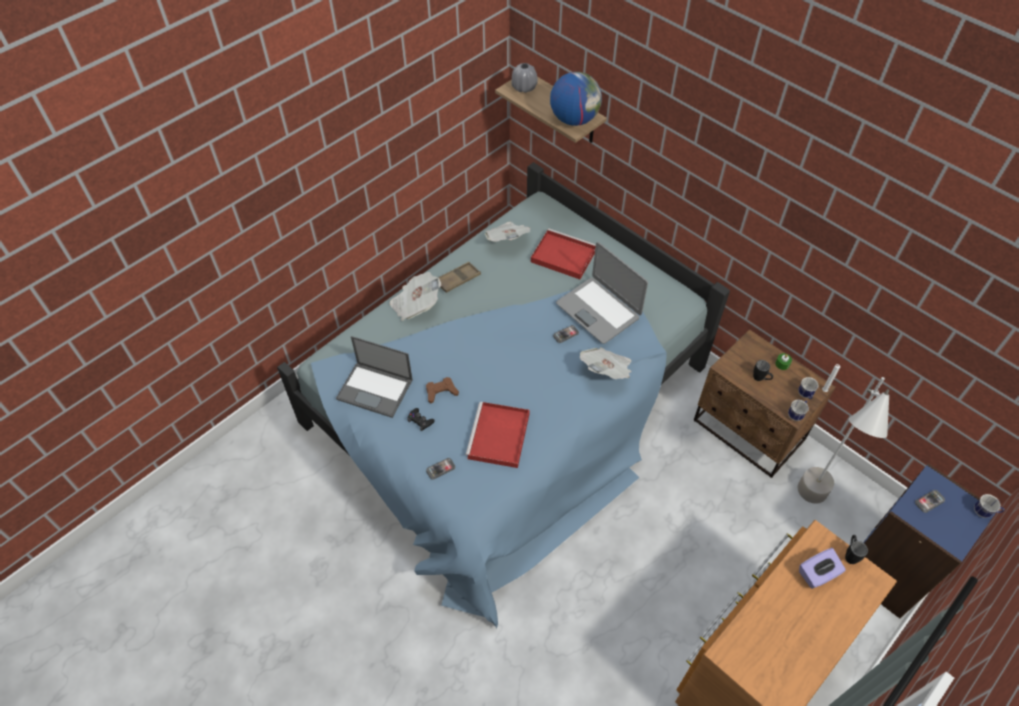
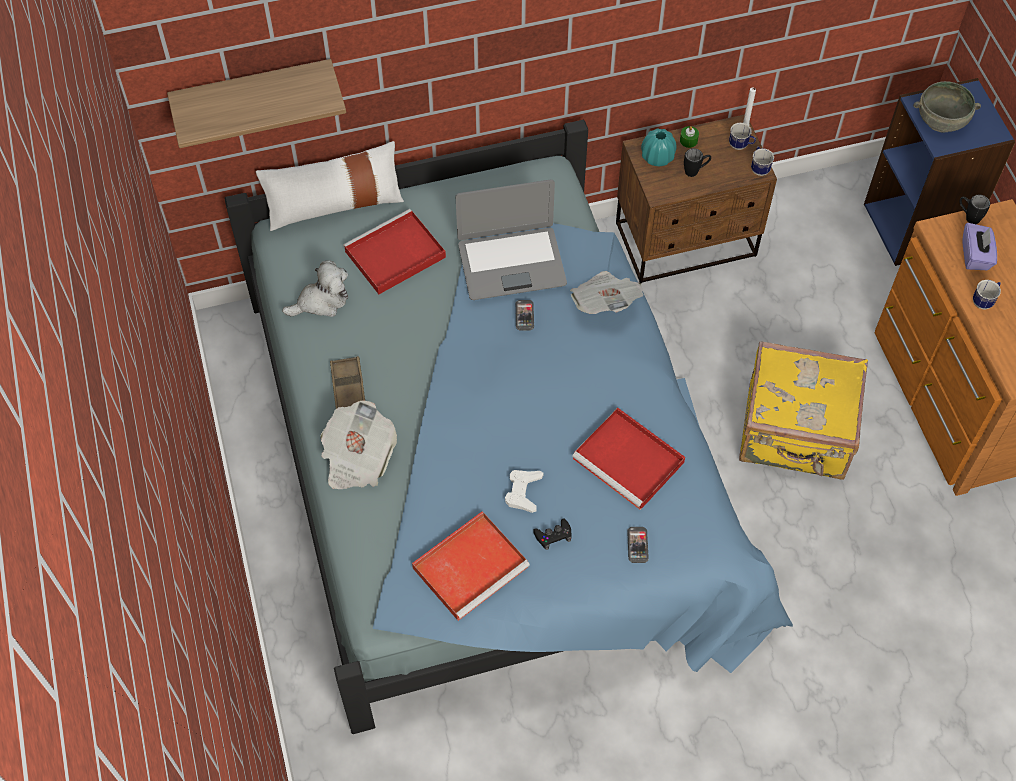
camera: 60 degrees left, 5 degrees up
(376, 389) = (471, 565): laptop -> red tray
(441, 391) = (523, 492): brown game controller -> white game controller
(507, 240) = (321, 301): newspaper -> plush toy
(524, 87) = (202, 111): grey vase -> none
(574, 119) = (308, 91): globe -> none
(577, 214) = (334, 204): none -> white pillow
(649, 567) = (796, 433): none -> yellow suitcase
(753, 353) = (657, 157): none -> turquoise vase
(805, 510) = (811, 250): grey floor lamp -> none
(929, 501) = (941, 121): phone -> grey bowl
(984, 512) = (974, 89): mug -> mug (984, 301)

